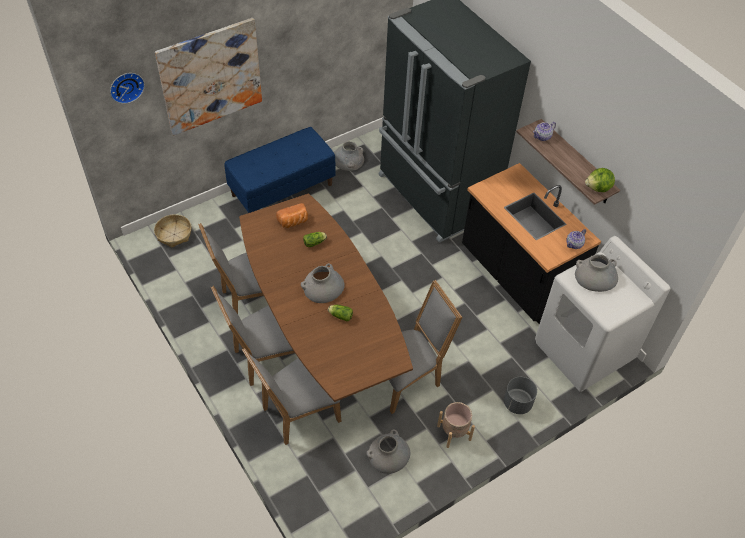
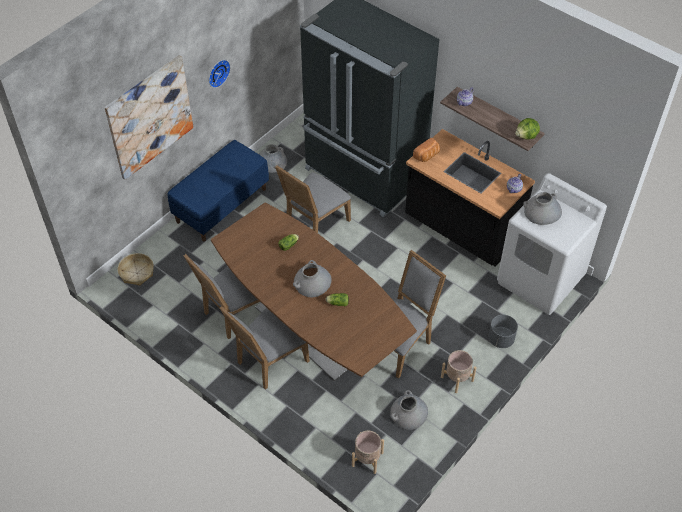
camera: 15 degrees left, 0 degrees up
(126, 86) = (83, 145): wall clock -> wall clock (217, 72)
(293, 222) = (262, 232): bread -> bread (427, 156)
(296, 414) = (316, 402): grey chair -> grey chair (314, 224)
(326, 491) = (367, 459): none -> beige planter

